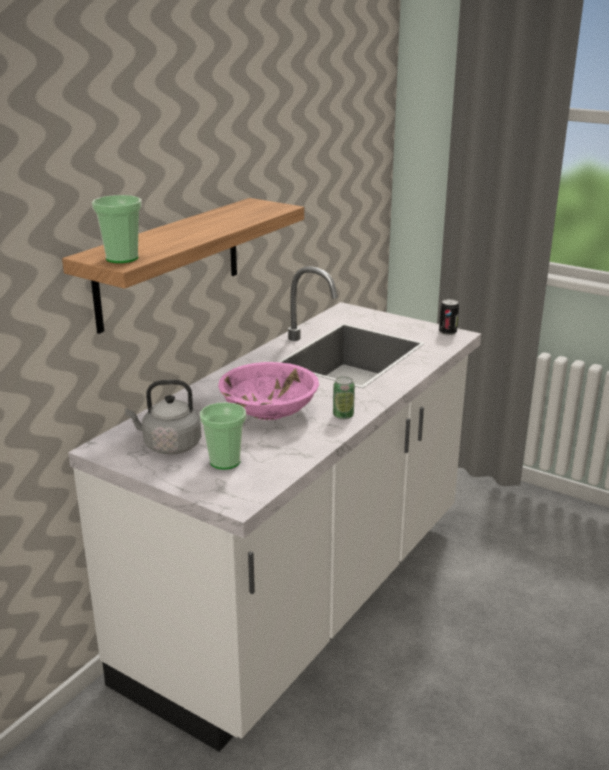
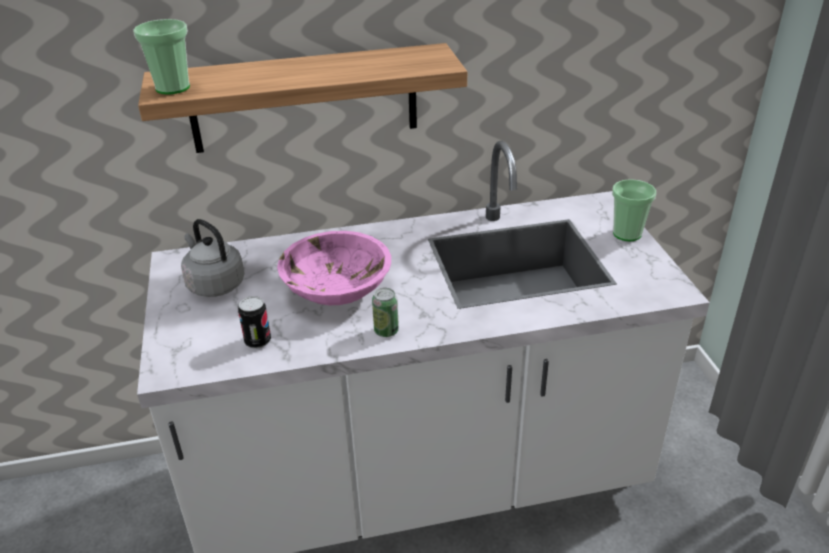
camera: 45 degrees right, 10 degrees up
(225, 461) = (222, 324): cup -> cup (627, 234)
(447, 332) = (667, 282): can -> can (258, 341)

